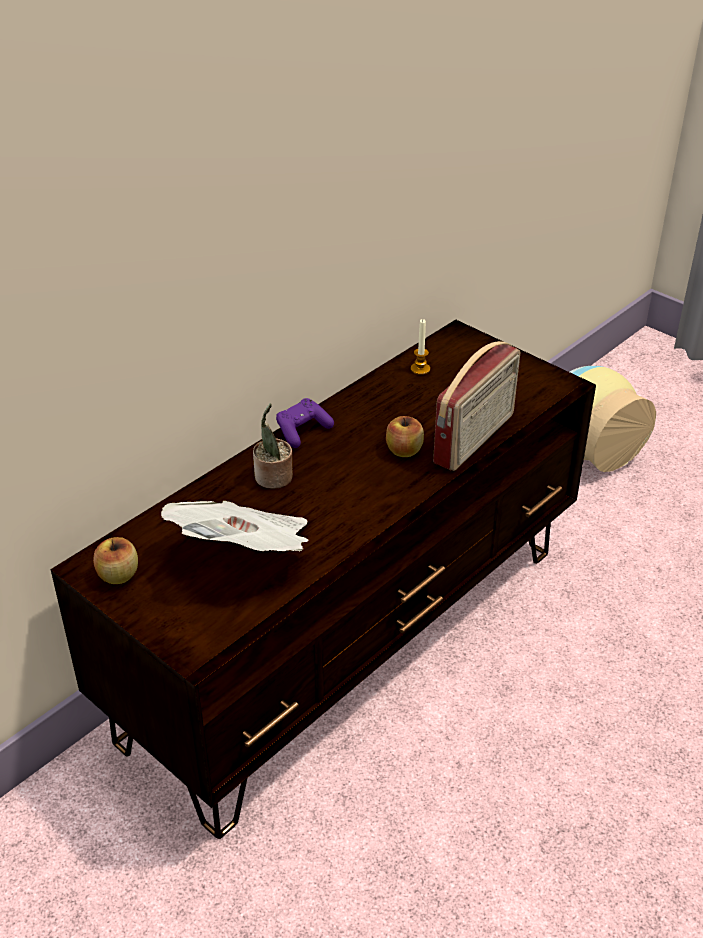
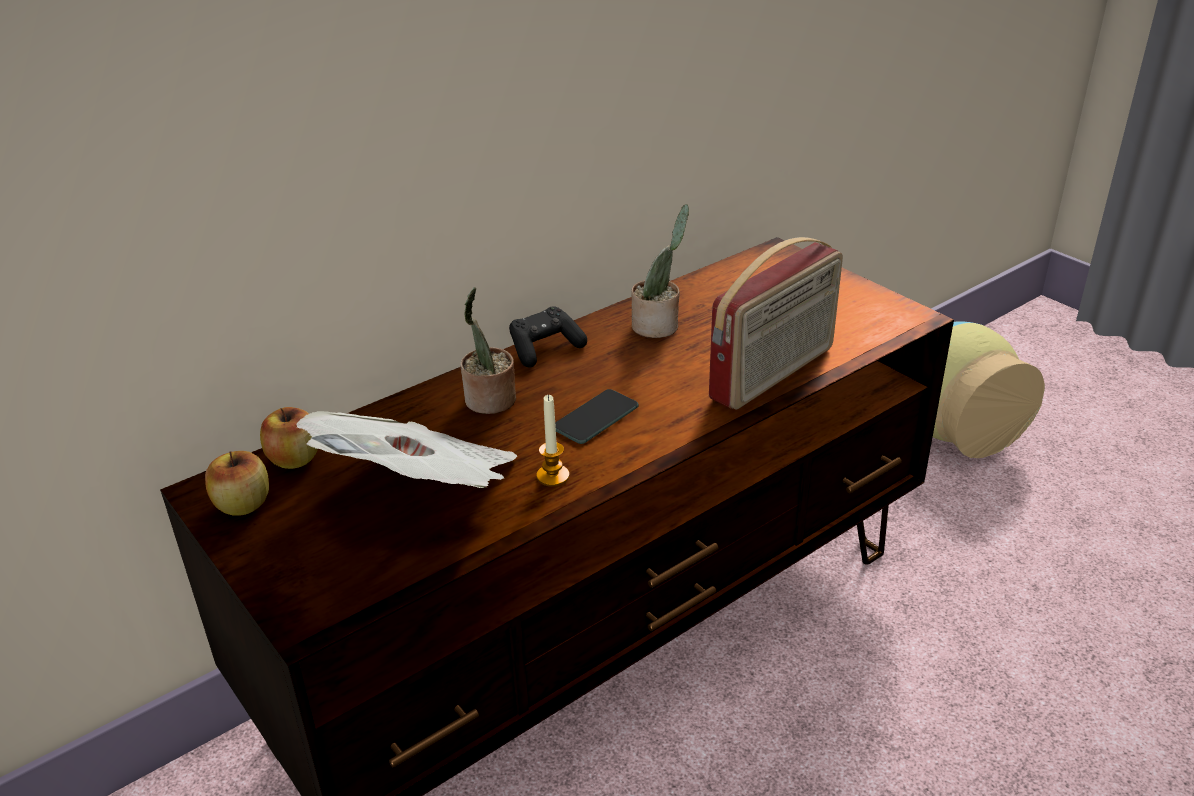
camera: 10 degrees right, 5 degrees down
(302, 431) = (545, 349): purple game controller -> black game controller
(355, 485) = (595, 417): none -> phone
(383, 405) = (658, 326): none -> potted plant
(404, 451) = (673, 381): apple -> apple (294, 459)
(420, 369) = (718, 288): candle -> candle (553, 476)

